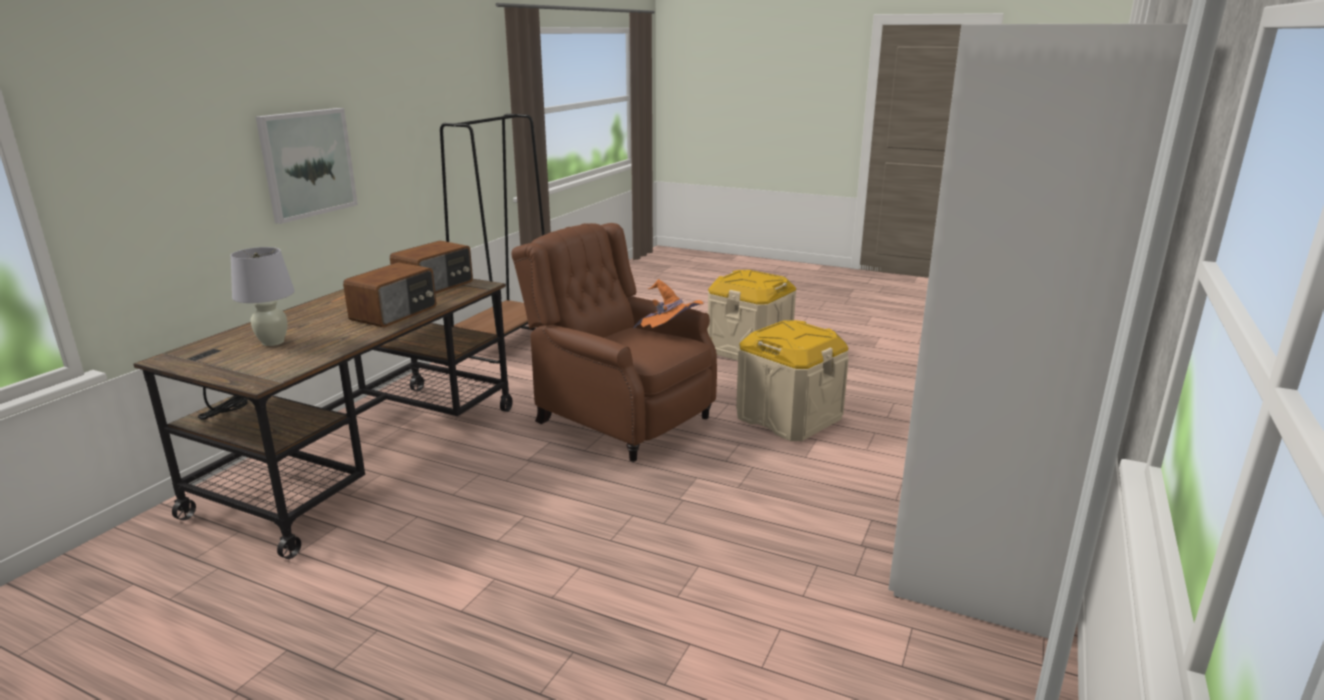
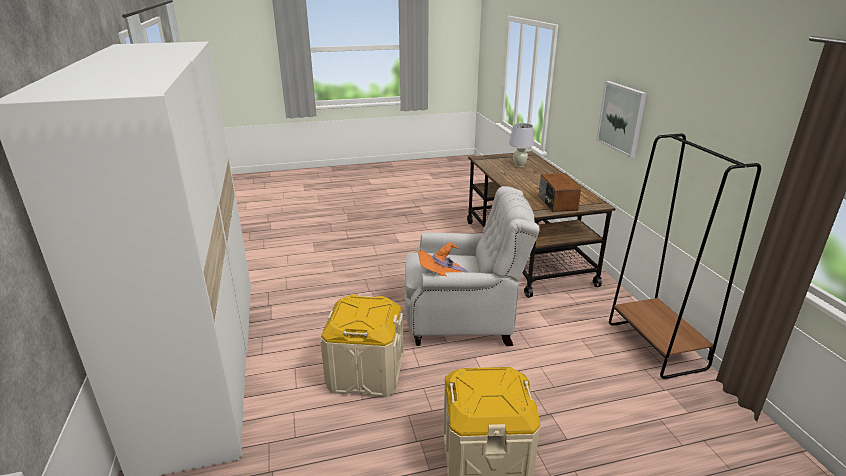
camera: 140 degrees right, 5 degrees up
(395, 313) = (521, 186): radio -> none
(621, 419) = (463, 320): brown armchair -> white armchair

